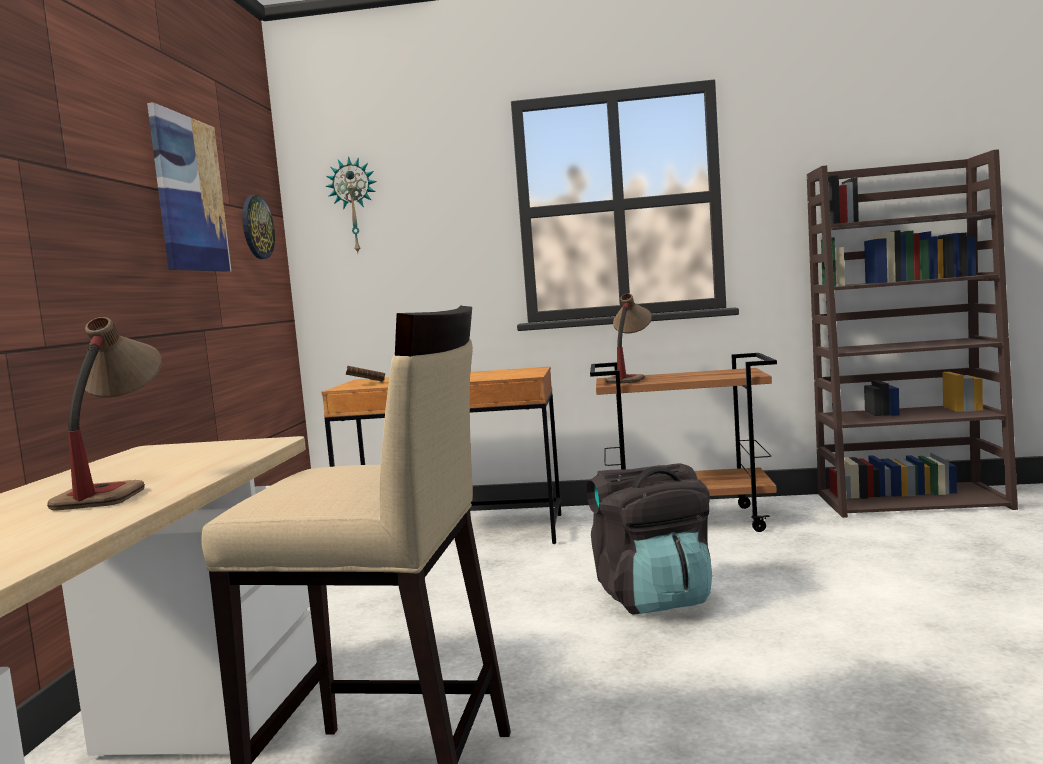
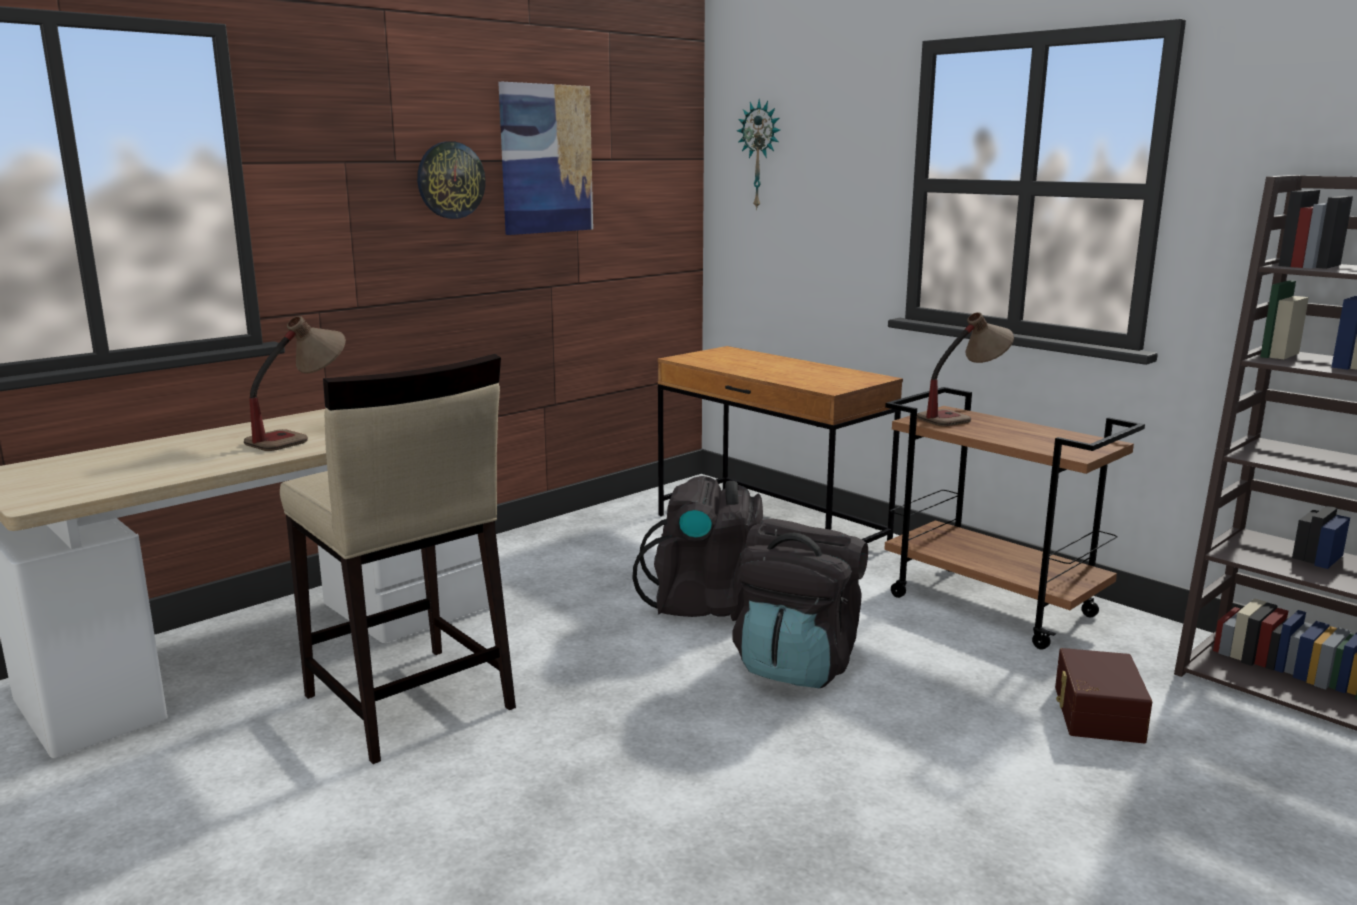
camera: 40 degrees right, 10 degrees up
(256, 227) = (649, 178): wall clock -> wall clock (450, 180)
(366, 384) = (709, 357): brown book -> none
(511, 590) = (709, 605): none -> black backpack
(857, 549) = (1095, 713): none -> brown storage box

